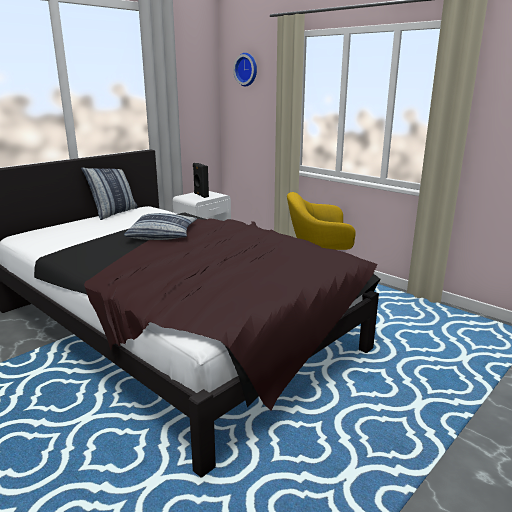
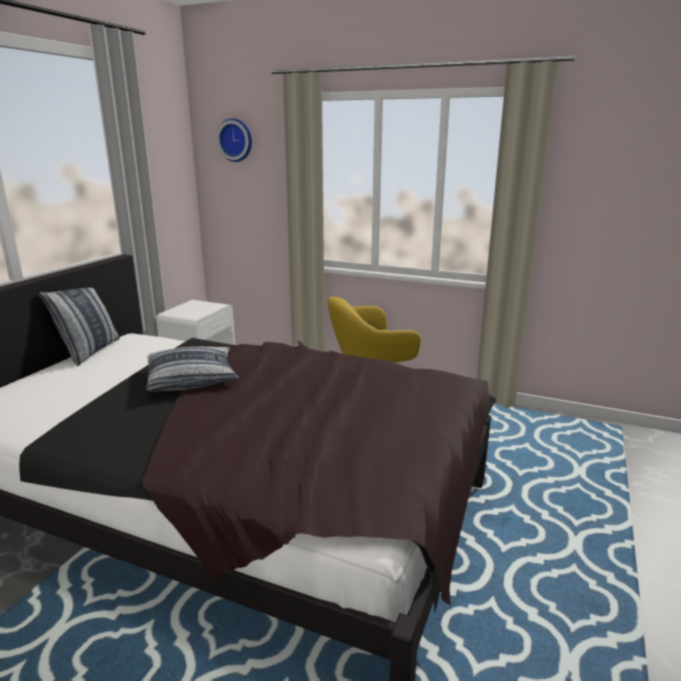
camera: 20 degrees left, 0 degrees up
(200, 195) = (193, 308): black speaker -> none

